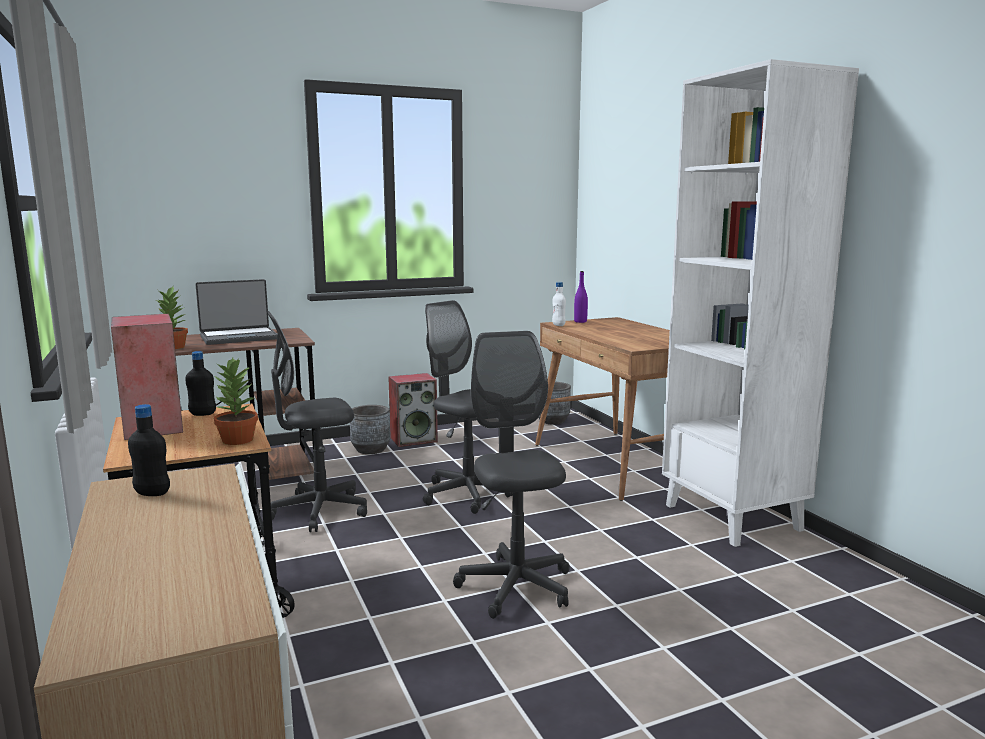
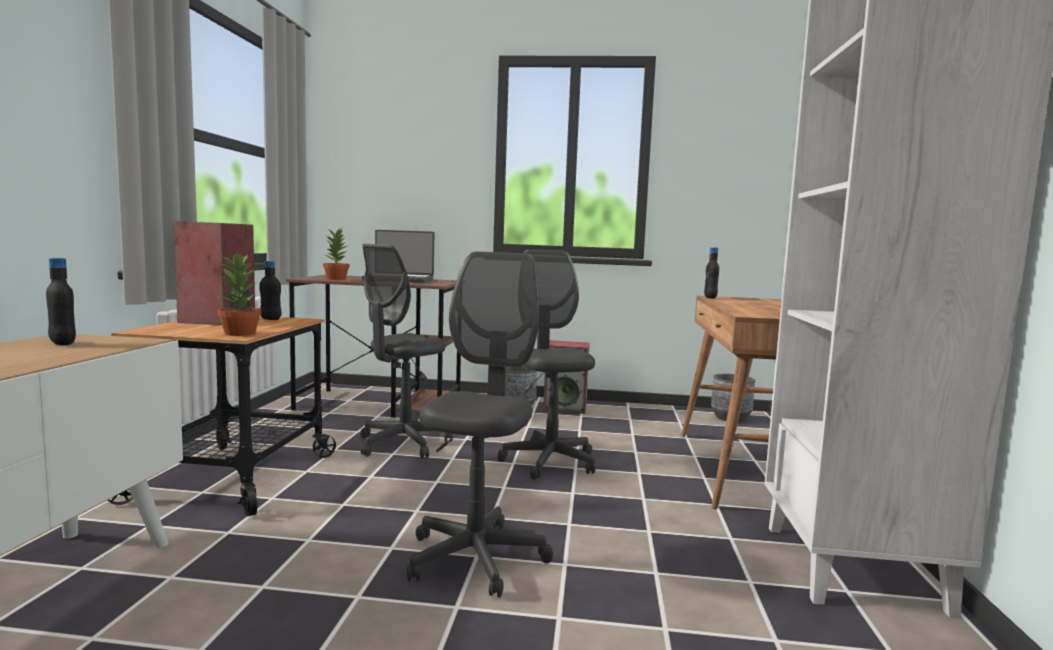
camera: 30 degrees right, 5 degrees down
(319, 511) = (403, 444): grey office chair -> grey office chair turned 60 degrees counterclockwise
(558, 325) = (710, 297): white bottle -> black bottle
(580, 321) = (744, 298): purple bottle -> none

